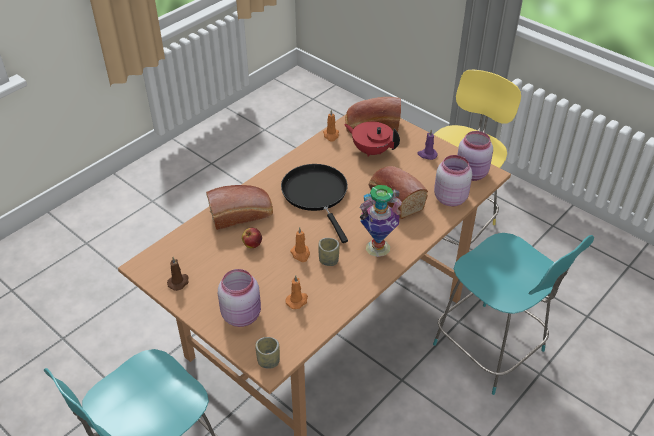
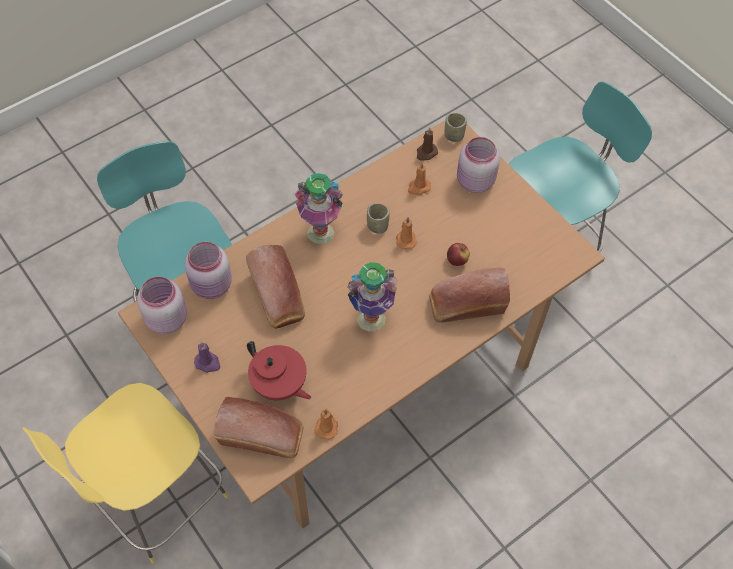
camera: 170 degrees left, 15 degrees up
(179, 282) = (537, 227): brown candle -> brown candle (426, 153)
(316, 195) = (371, 319): black frying pan -> vase

